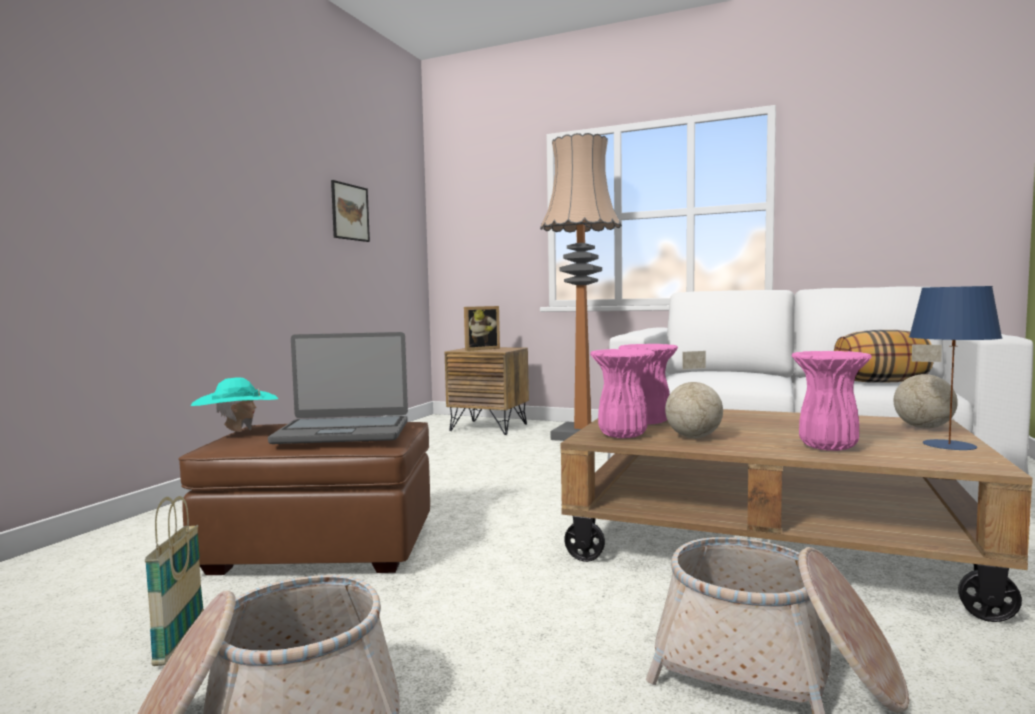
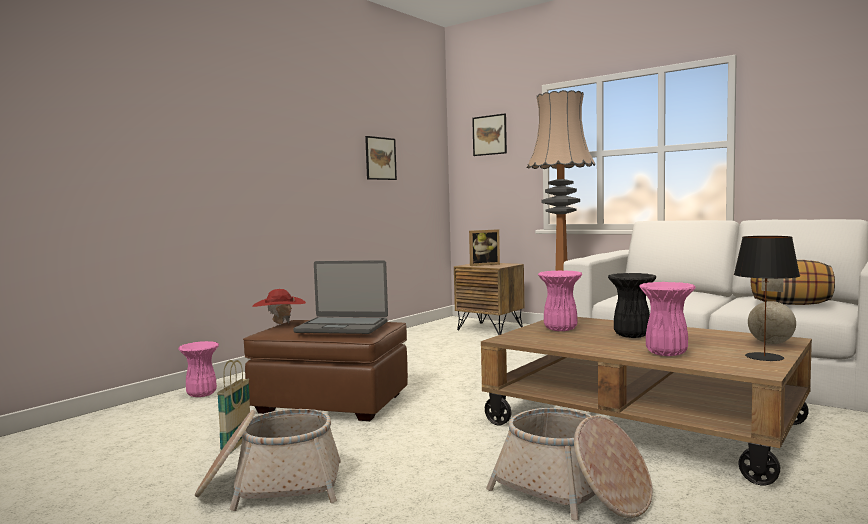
camera: 15 degrees right, 0 degrees up
(237, 433) = (280, 324): turquoise hat -> red hat
(480, 193) = (489, 135): none -> picture
(621, 435) = (529, 338): pink vase -> pink vase (201, 394)
(694, 437) = (578, 342): globe -> none
(748, 426) = (632, 335): none -> black vase
(948, 445) = (763, 357): blue table lamp -> black table lamp

